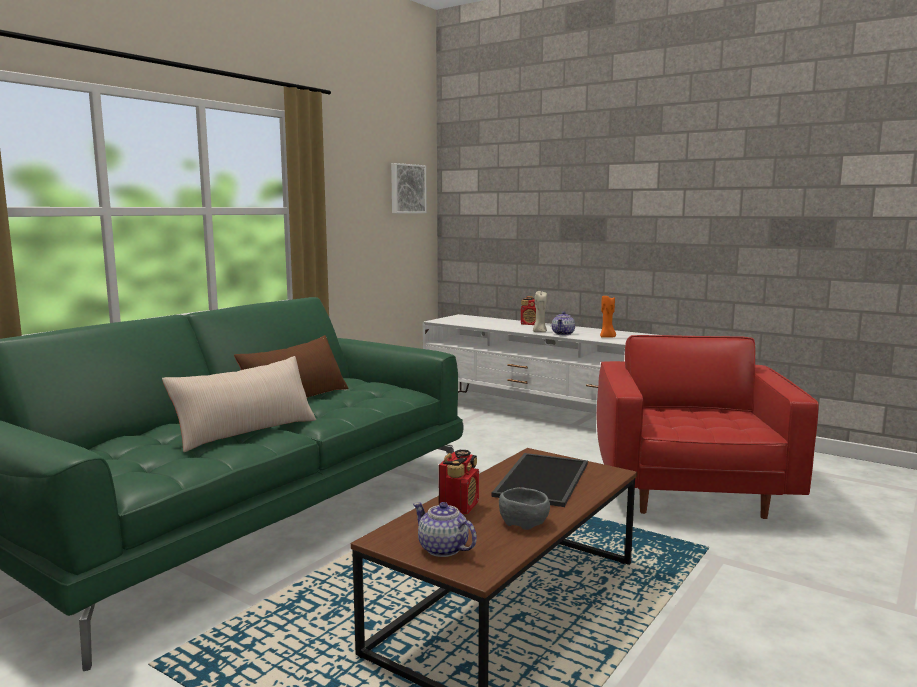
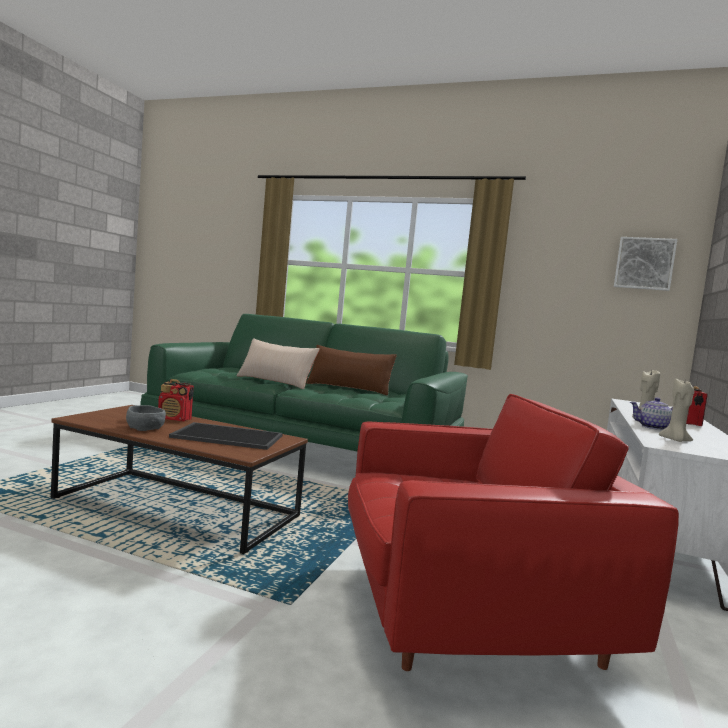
camera: 75 degrees right, 5 degrees down
(443, 549) = (111, 414): teapot -> none
(607, 337) = (675, 440): orange candle -> beige candle

